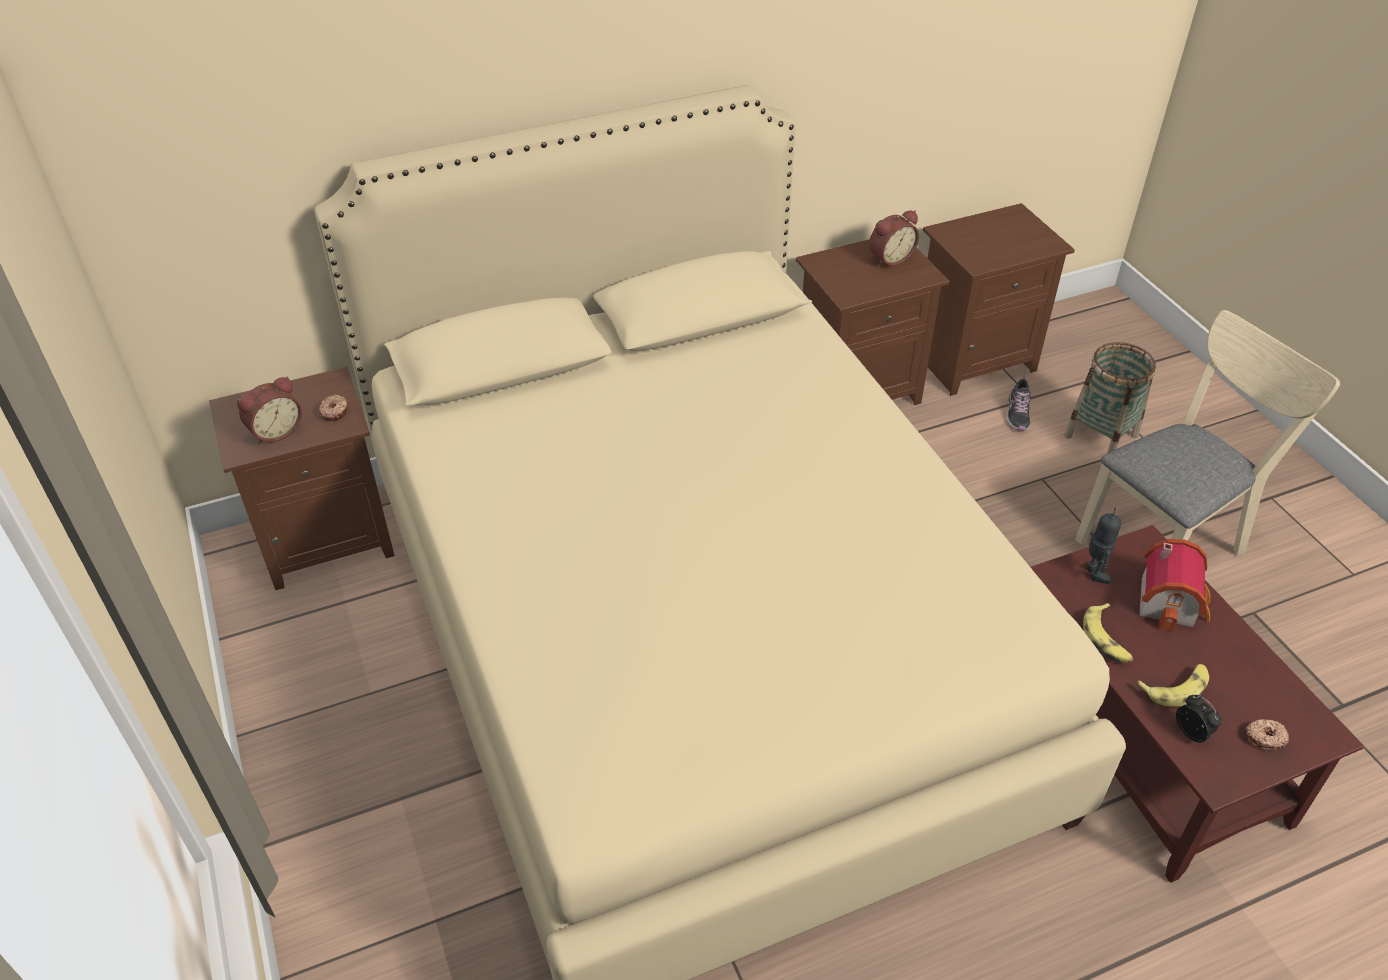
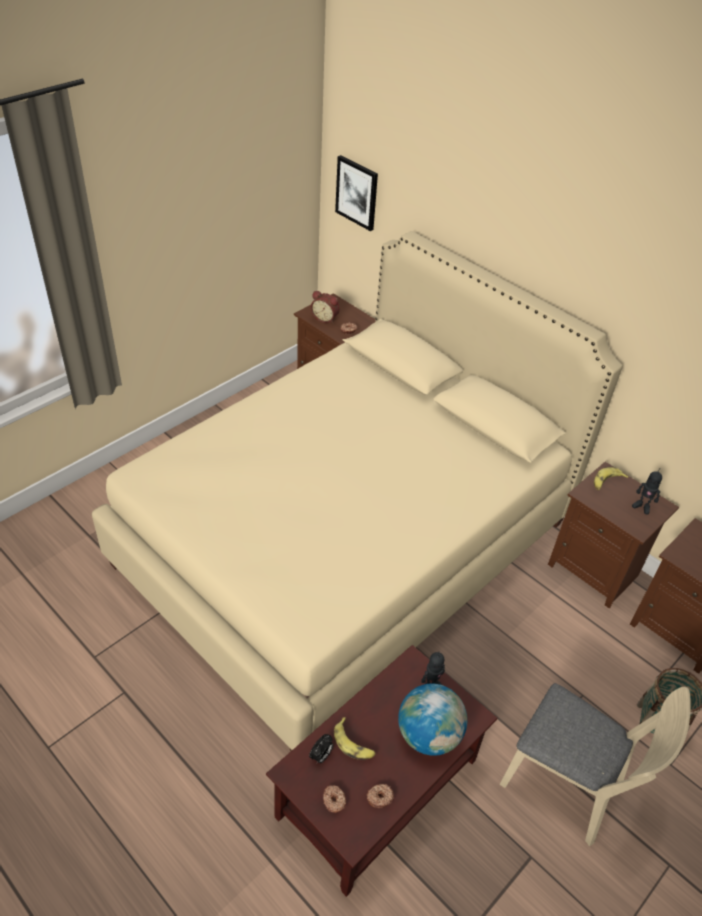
camera: 65 degrees right, 0 degrees up
(181, 180) = (357, 192): none -> picture
(889, 258) = (642, 506): alarm clock -> toy robot
(1018, 413) = (641, 669): shoe -> none
(1106, 639) = (377, 700): banana -> banana (606, 482)
(1171, 601) = (428, 735): toy house -> globe
(1262, 684) = (379, 797): none -> donut

